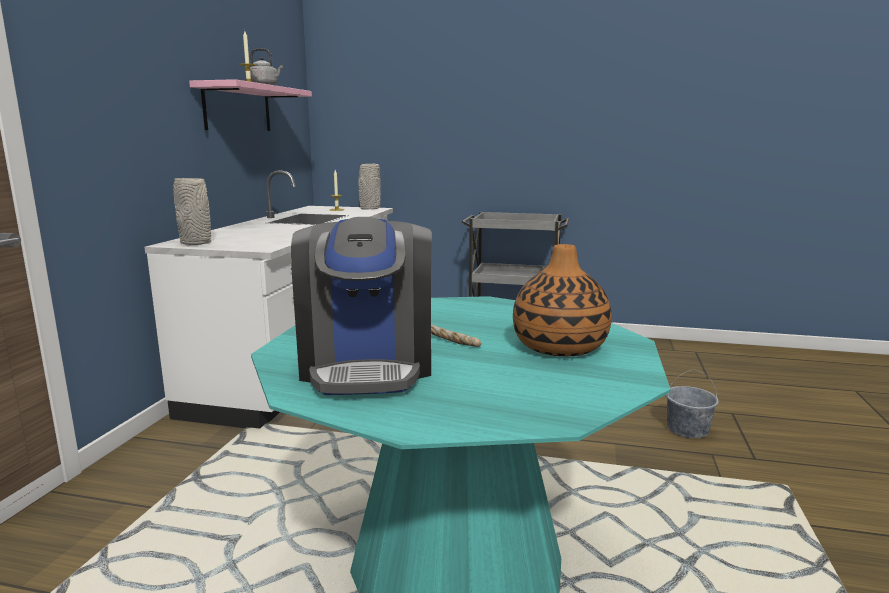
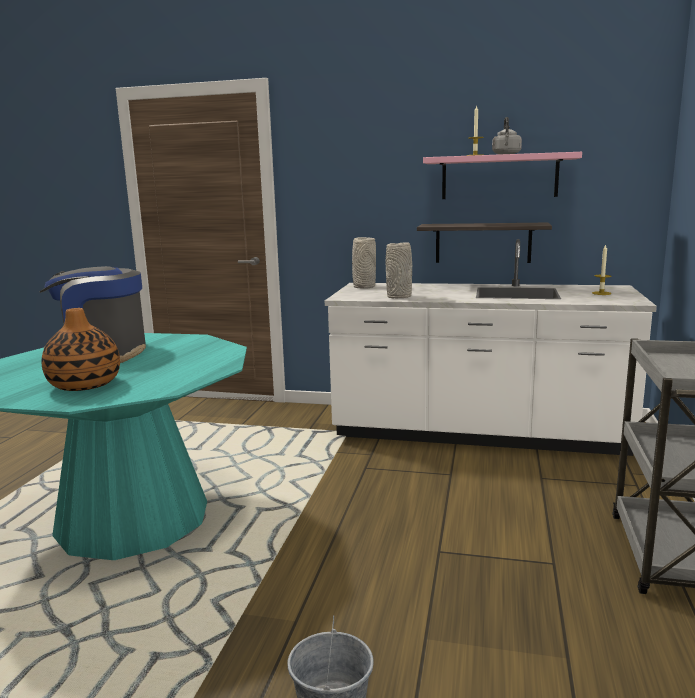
camera: 90 degrees right, 0 degrees up
(235, 178) = (483, 243): none -> shelf
(369, 208) = (632, 300): grey vase -> grey vase (399, 297)

